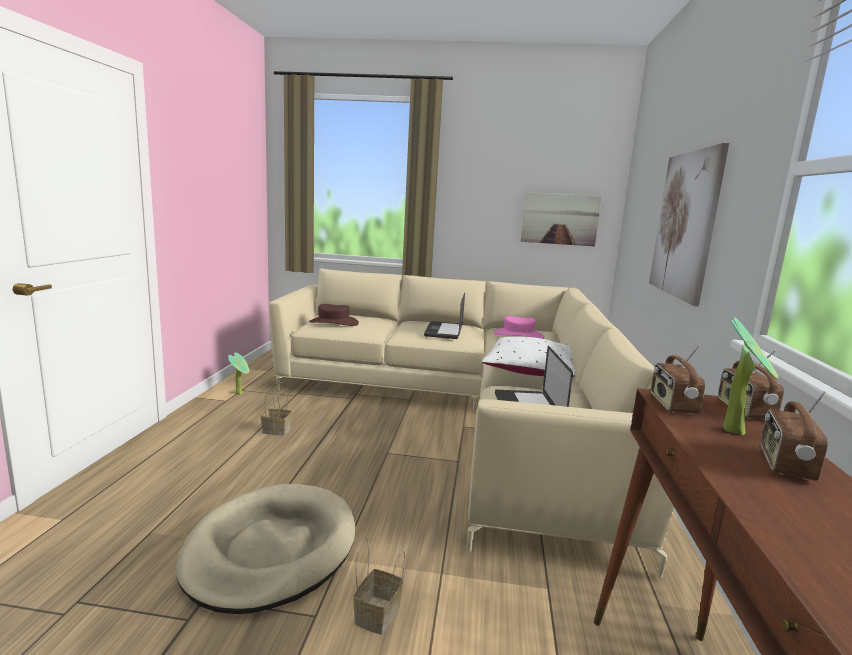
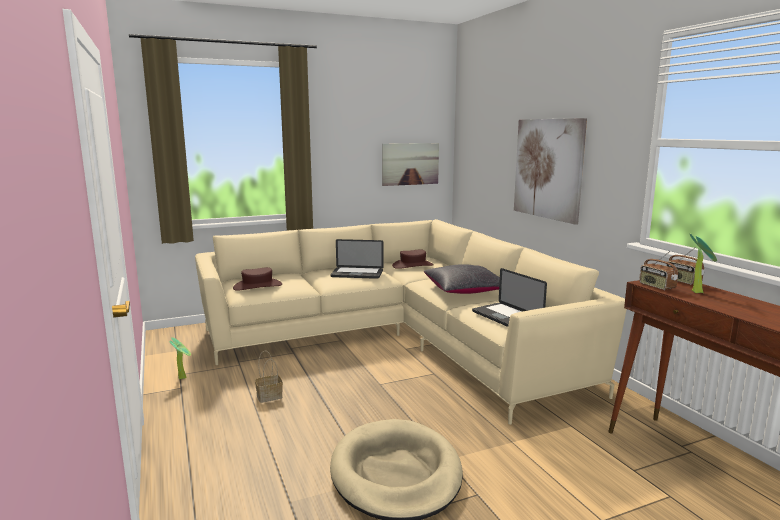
camera: 30 degrees left, 0 degrees up
(377, 616) = (510, 478): basket -> none
(444, 331) = (357, 274): laptop -> laptop turned 60 degrees counterclockwise
(518, 335) = (413, 265): pink hat -> brown hat
(530, 371) = (464, 290): white pillow -> black pillow
(784, 464) = (735, 301): radio -> none

